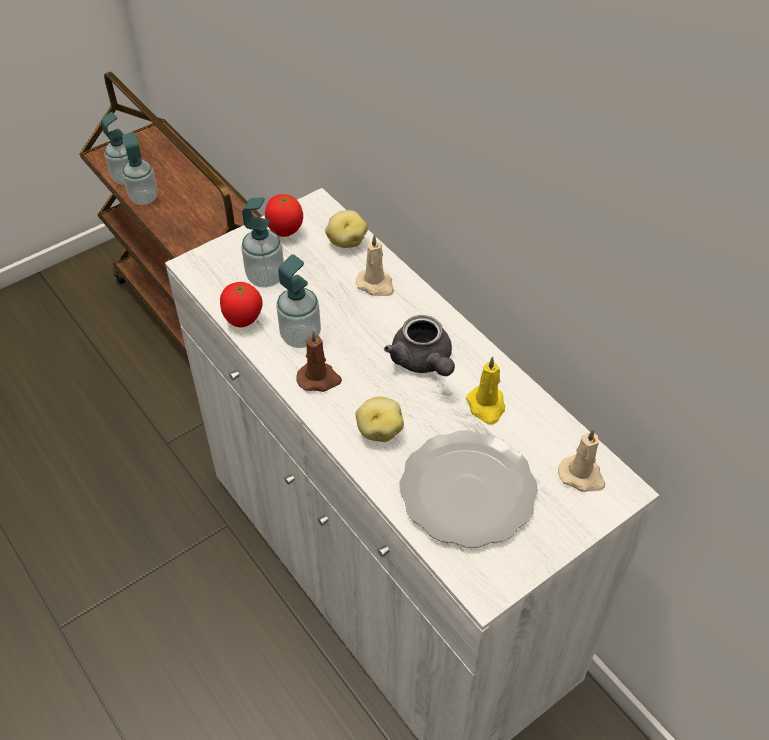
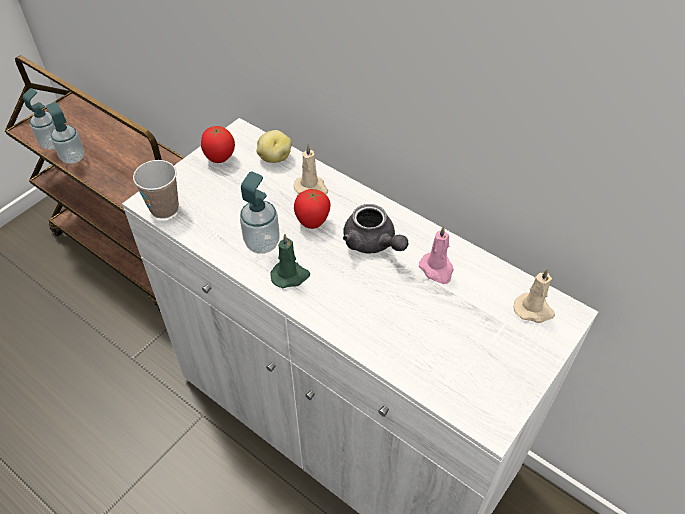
camera: 15 degrees left, 0 degrees up
(208, 277) = (164, 208): none -> cup
(243, 321) = (208, 240): tomato -> tomato (312, 223)
(265, 277) = (215, 199): soap dispenser -> none
(319, 379) = (290, 276): brown candle -> green candle
(379, 430) = (356, 308): potato -> none
(469, 492) = (449, 344): plate -> none
(486, 406) = (437, 269): yellow candle -> pink candle

